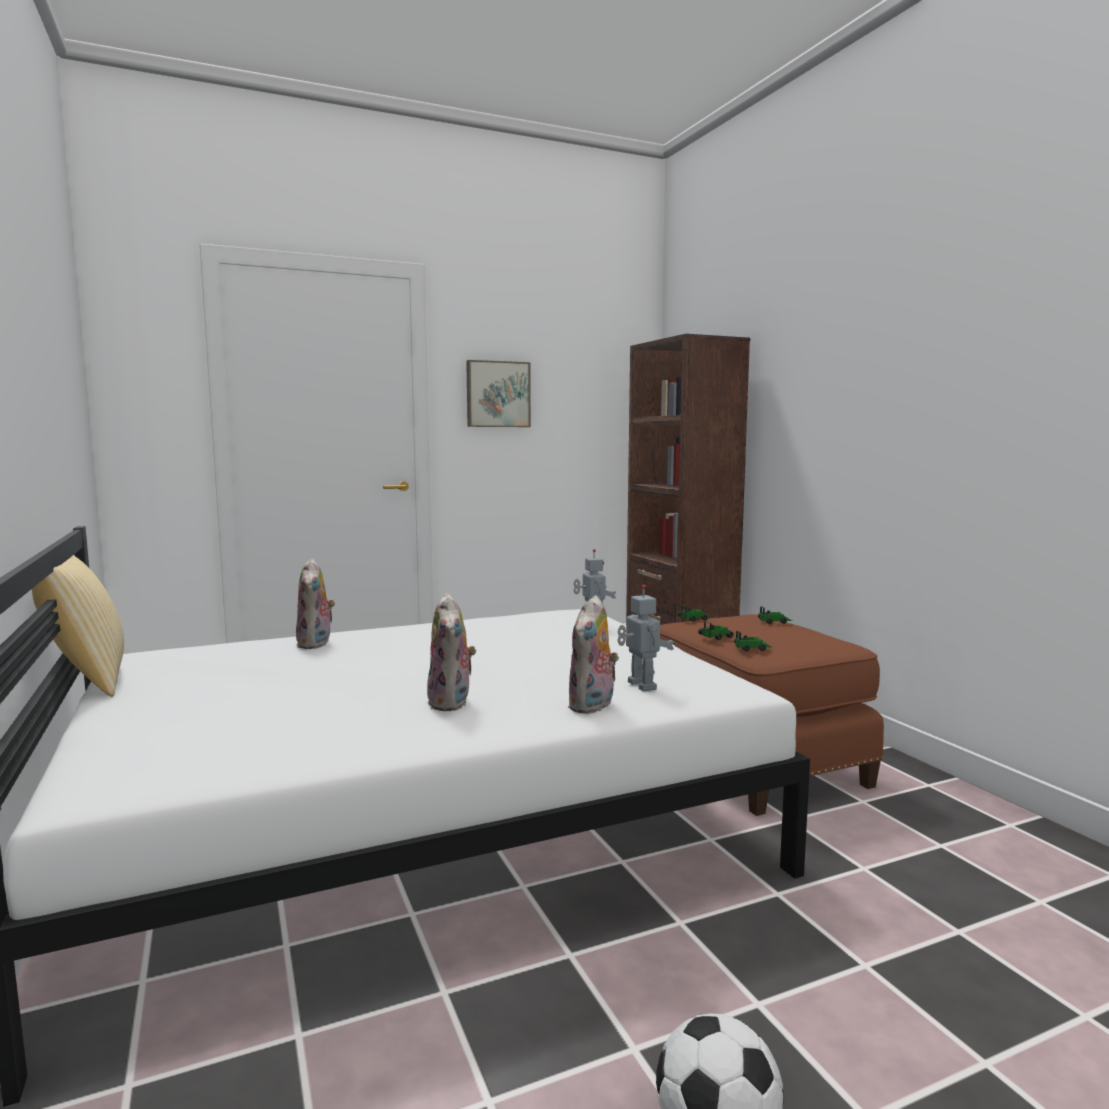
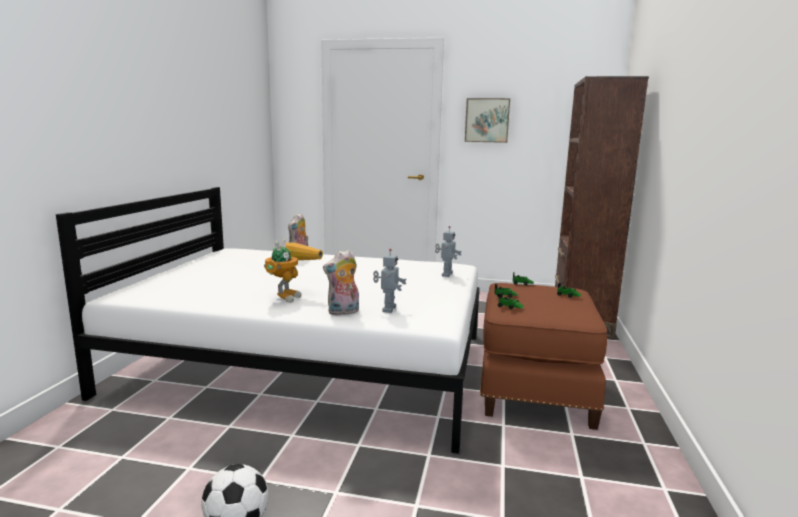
camera: 35 degrees right, 5 degrees up
(87, 681) = (196, 256): pillow -> none
(452, 703) = (290, 295): plush toy -> toy robot

